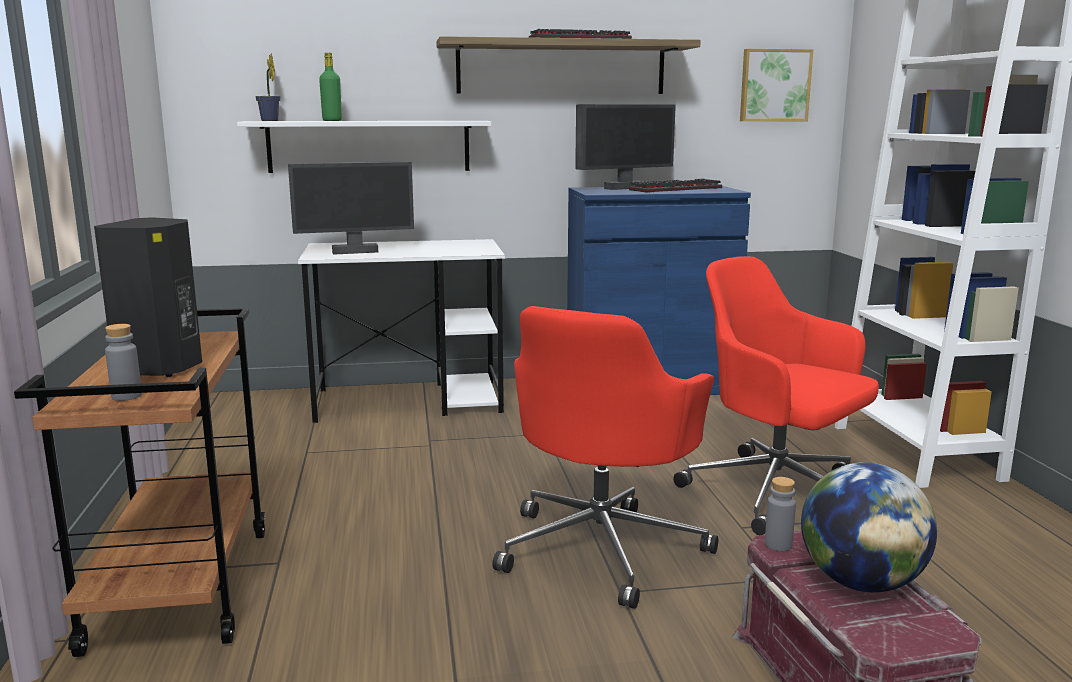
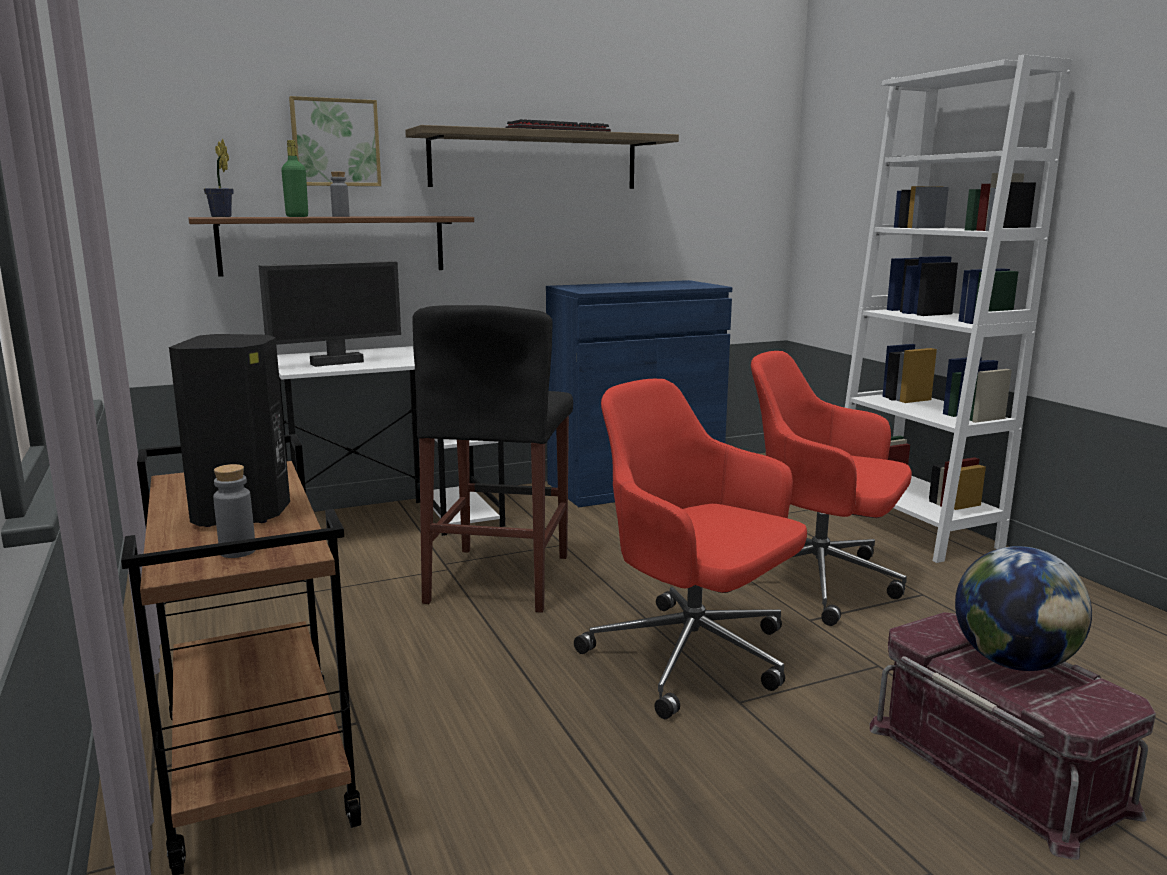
camera: 15 degrees left, 0 degrees up
(369, 146) = (334, 245): white shelf -> brown shelf
(469, 457) = (499, 578): none -> black stool
(602, 547) = (693, 657): red office chair -> red office chair turned 120 degrees clockwise
(623, 188) = (603, 285): monitor -> none
(676, 189) = (656, 285): keyboard -> none
(774, 85) = (734, 181): picture -> picture (335, 143)
(778, 544) = (917, 635): grey bottle -> grey bottle (340, 216)

